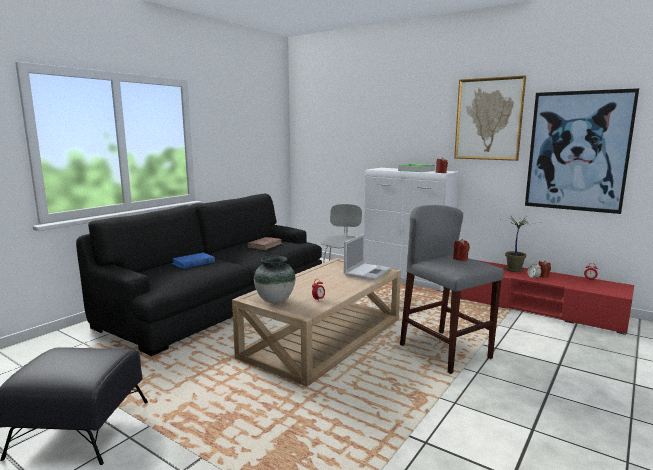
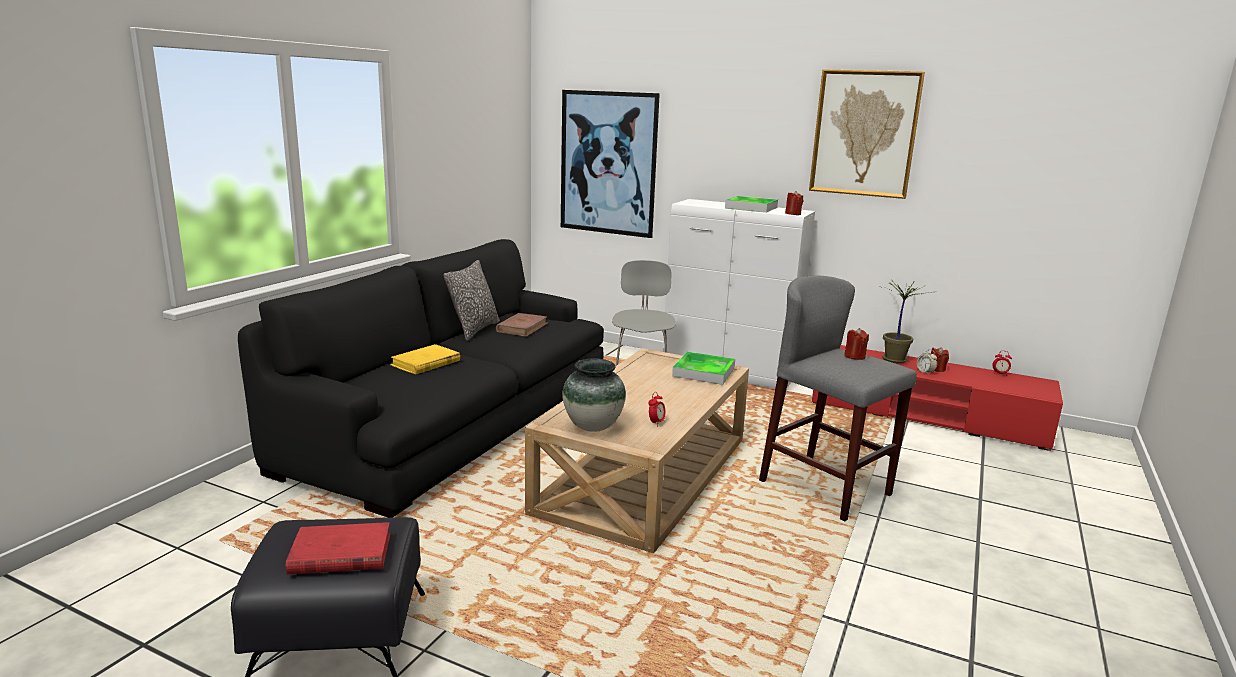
camera: 10 degrees left, 5 degrees up
(72, 367) = (340, 554): none -> red book
(193, 263) = (425, 363): blue book -> yellow book
(235, 246) = (474, 330): none -> pillow
(368, 271) = (703, 372): laptop -> tray
(577, 151) = (993, 189): picture -> picture (608, 163)

